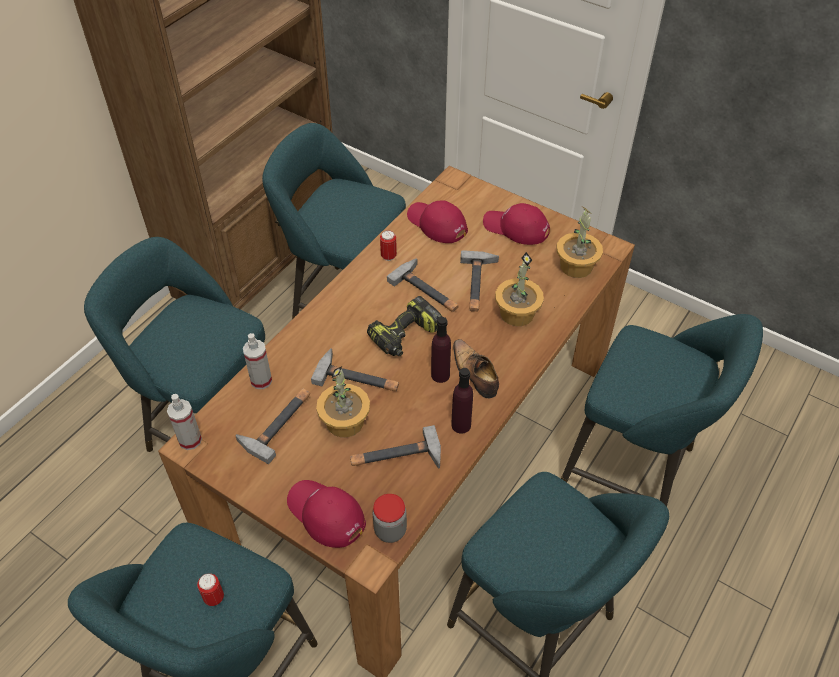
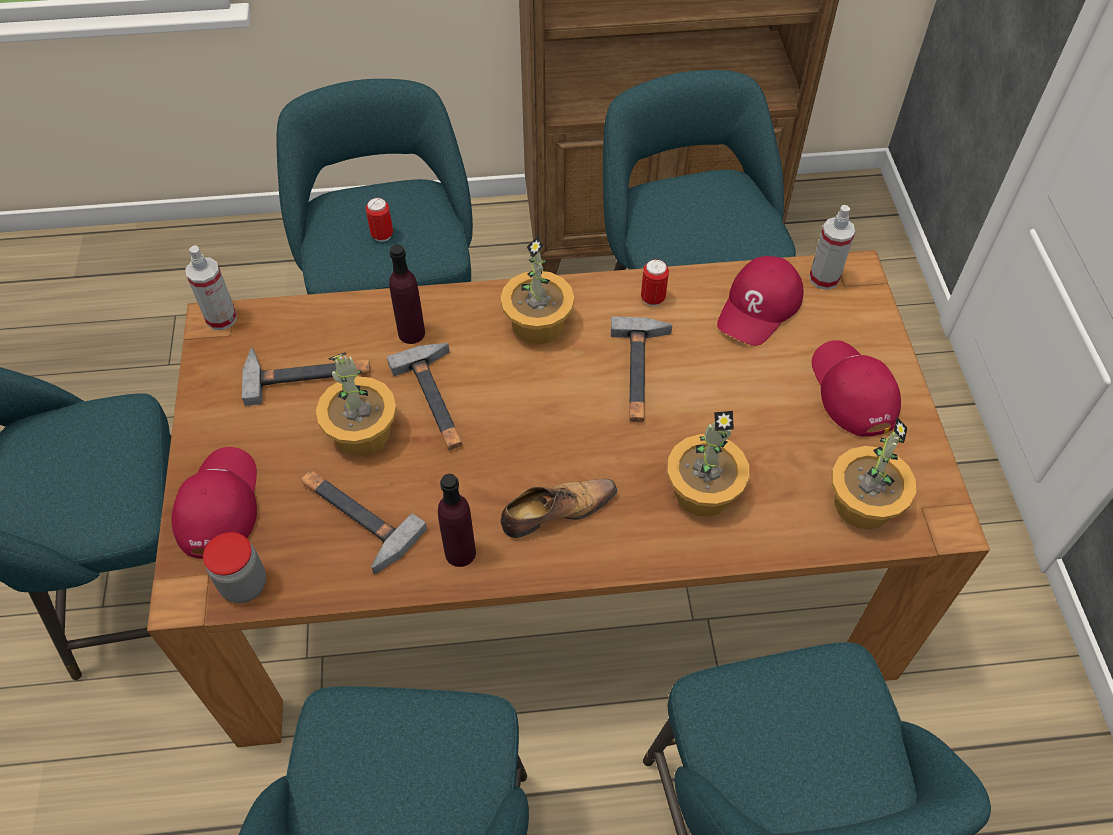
camera: 50 degrees right, 5 degrees up
(214, 598) = (71, 487): can -> can (382, 235)
(261, 380) = (352, 318): spray bottle -> spray bottle (824, 278)
(354, 307) = (539, 324): none -> potted plant
(405, 336) = (544, 401): power drill -> none
(436, 224) = (759, 307): red cap -> red cap turned 150 degrees counterclockwise
(440, 375) = (518, 477): purple bottle -> purple bottle (411, 333)
(474, 373) = (556, 512): shoe -> shoe turned 45 degrees clockwise
(478, 284) = (707, 416): hammer -> none

